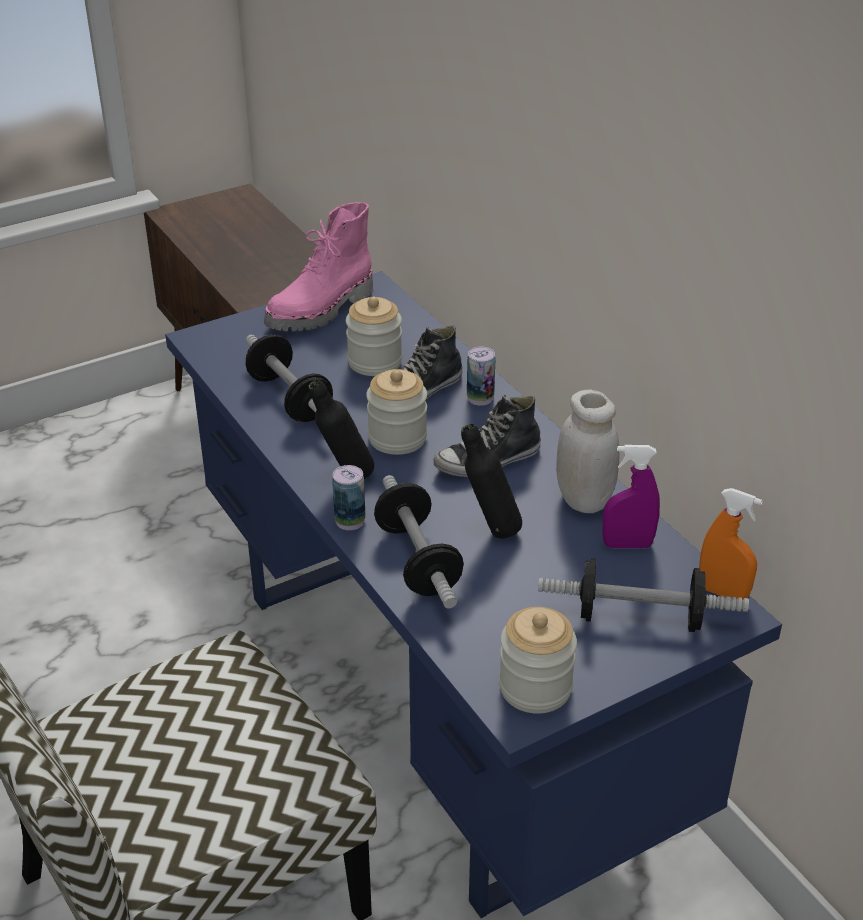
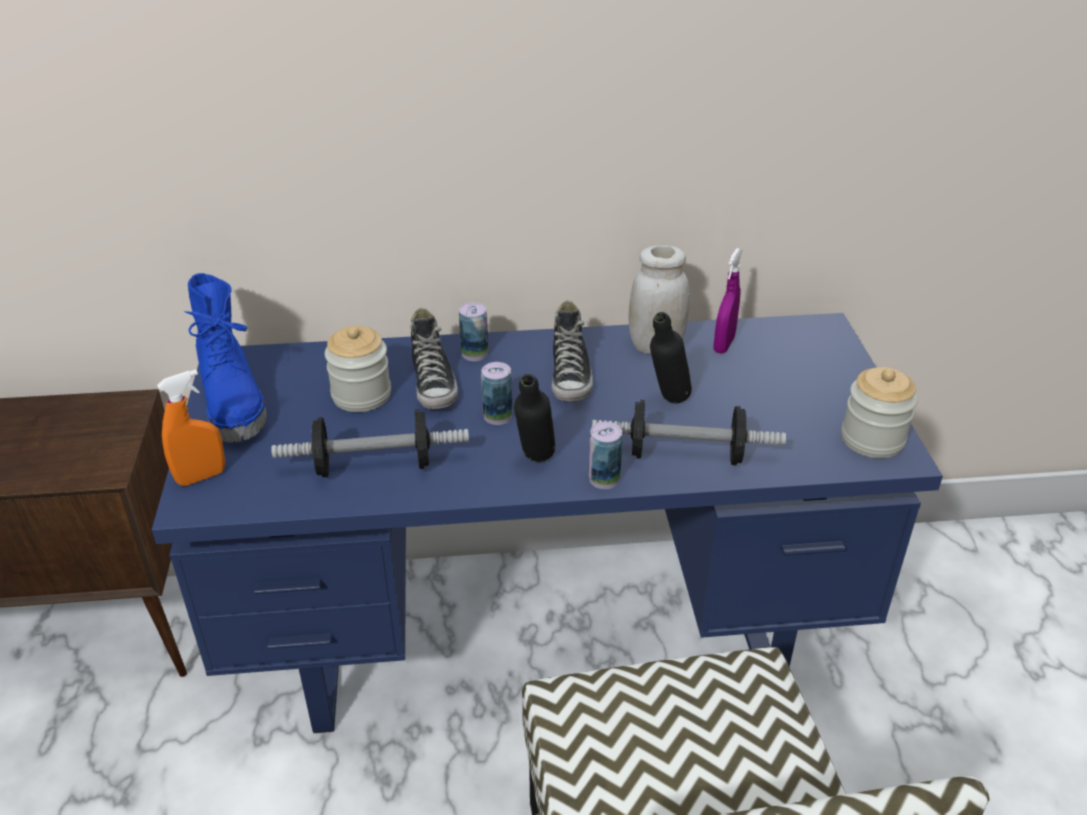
camera: 65 degrees left, 0 degrees up
(322, 311) = (234, 403): pink boot -> blue boot
(397, 438) = (497, 416): jar -> can
(639, 618) = (811, 367): dumbbell -> none
(722, 593) = (800, 323): orange spray bottle -> orange spray bottle (201, 477)

